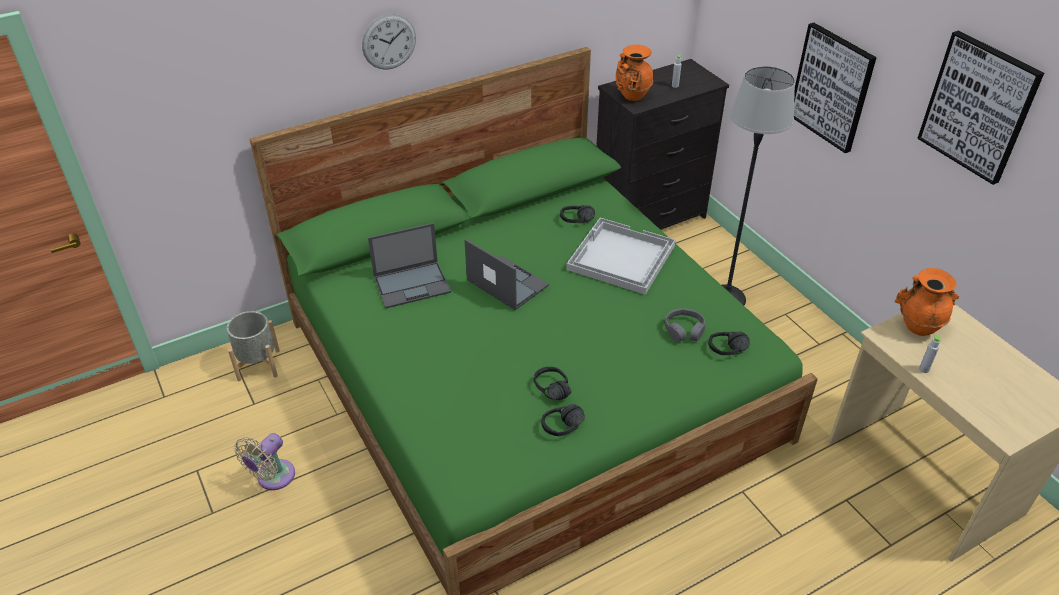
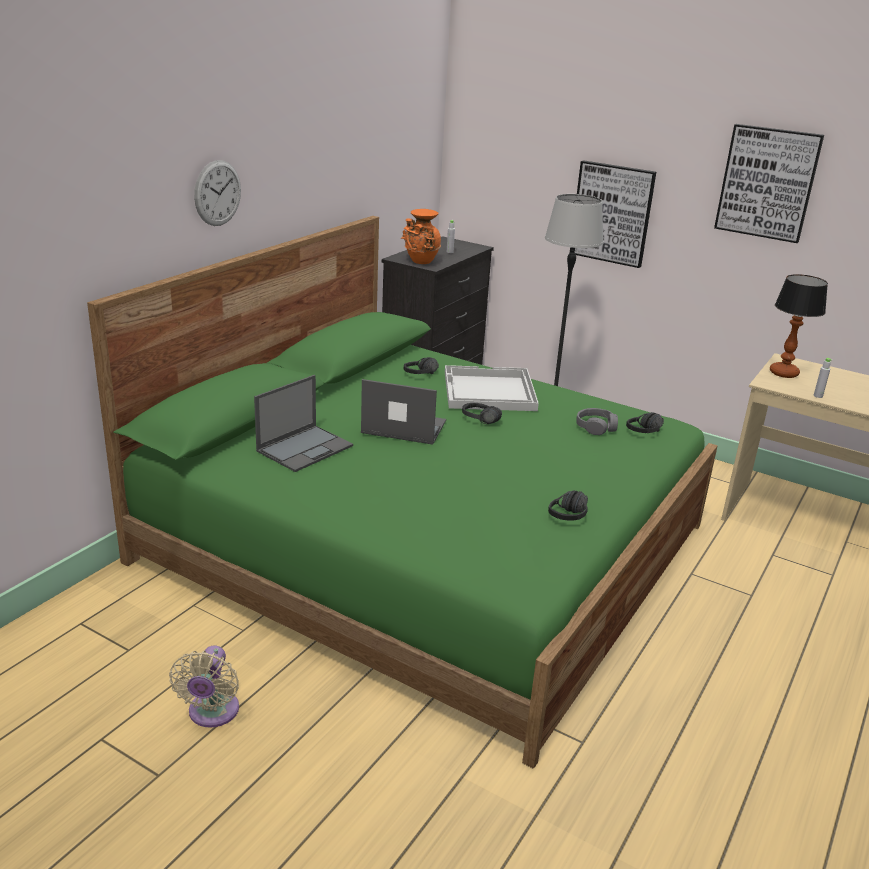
camera: 30 degrees left, 15 degrees down
(259, 365) = (105, 611): grey planter -> none
(547, 392) = (528, 494): black headphones -> black headphones (478, 422)
(918, 326) = (783, 373): orange vase -> table lamp

